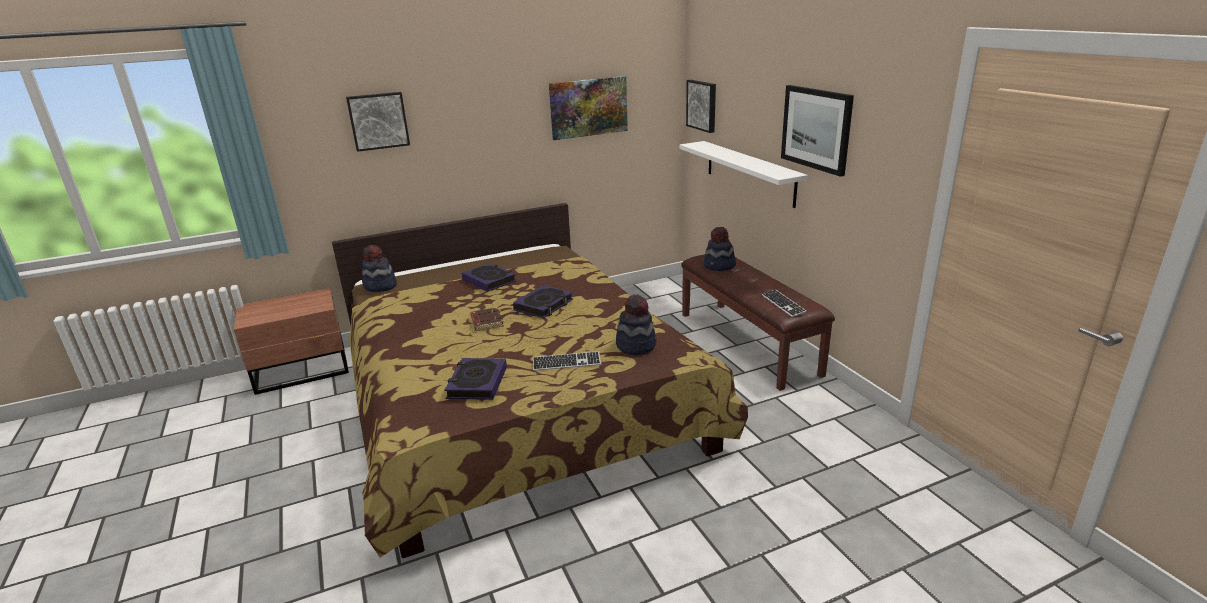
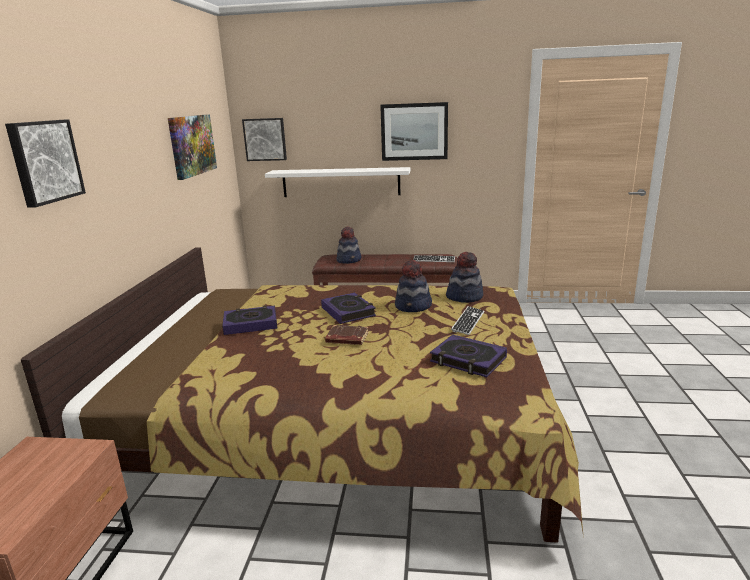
camera: 60 degrees left, 5 degrees down
(380, 286) = (134, 387): hat -> hat (413, 306)

